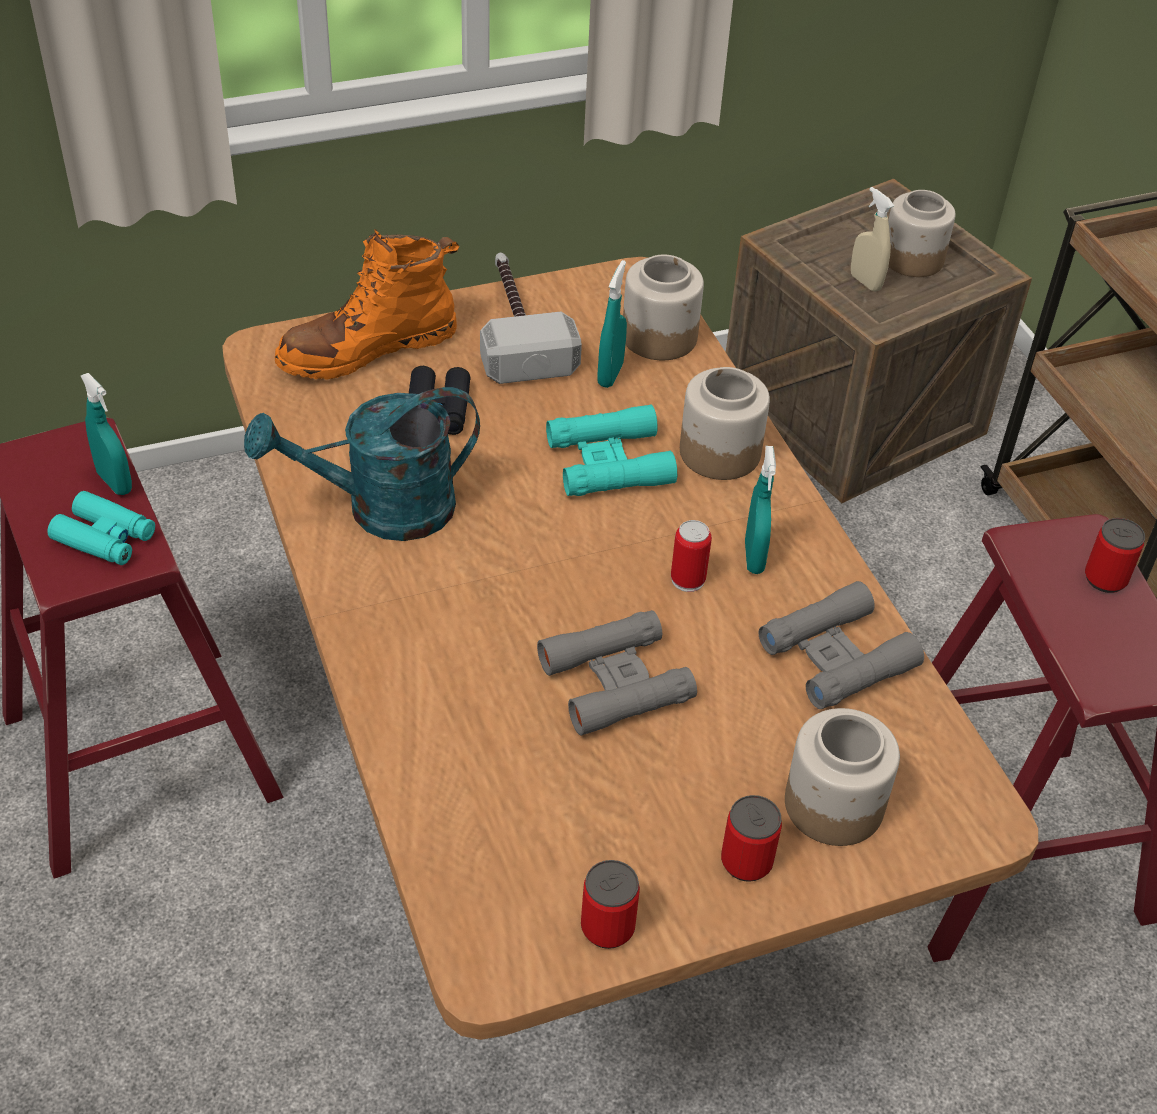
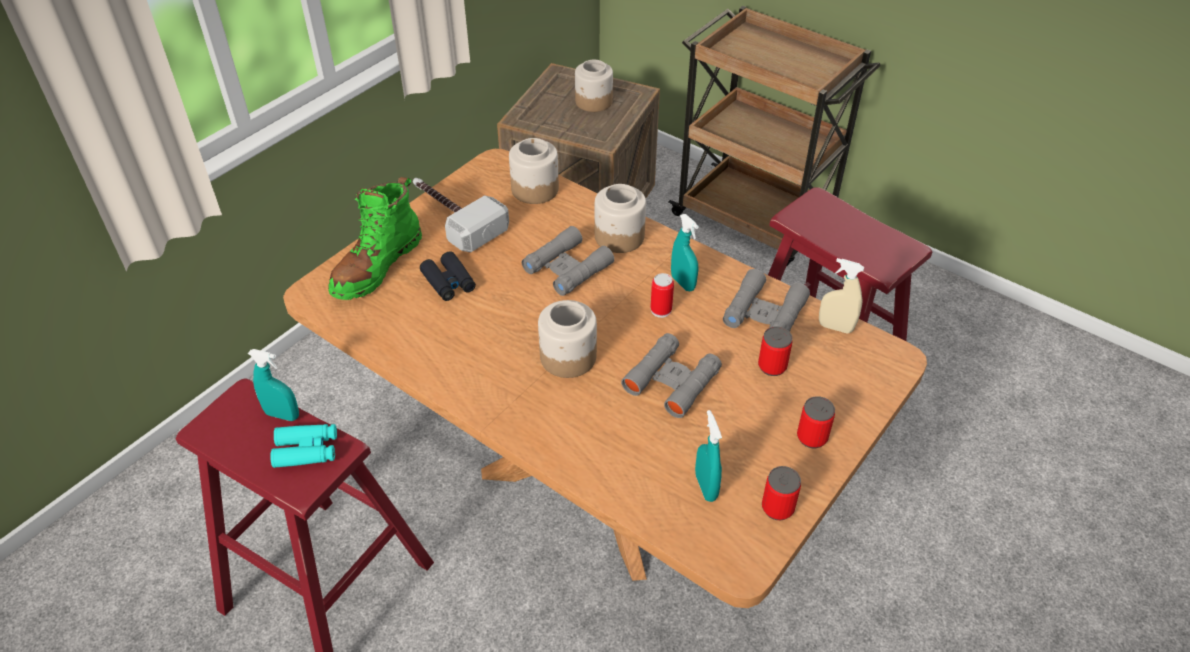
camera: 30 degrees left, 0 degrees up
(368, 349) = (377, 266): orange boot -> green boot
(381, 510) = (466, 352): turquoise watering can -> none
(609, 462) = (567, 268): turquoise binoculars -> grey binoculars
(610, 374) = (526, 221): turquoise spray bottle -> turquoise spray bottle (705, 487)
(832, 805) = (825, 388): jar -> jar (567, 357)
(865, 282) = (580, 123): beige spray bottle -> beige spray bottle (835, 327)
(1105, 578) = (842, 217): can -> can (772, 366)

